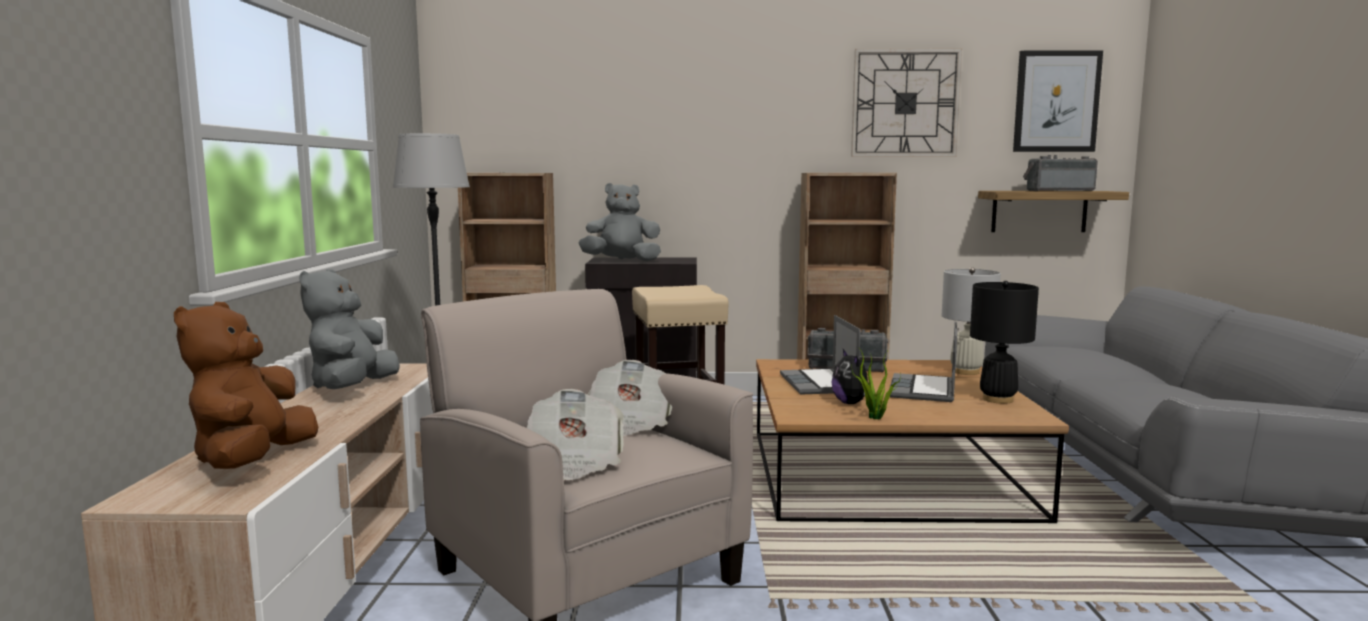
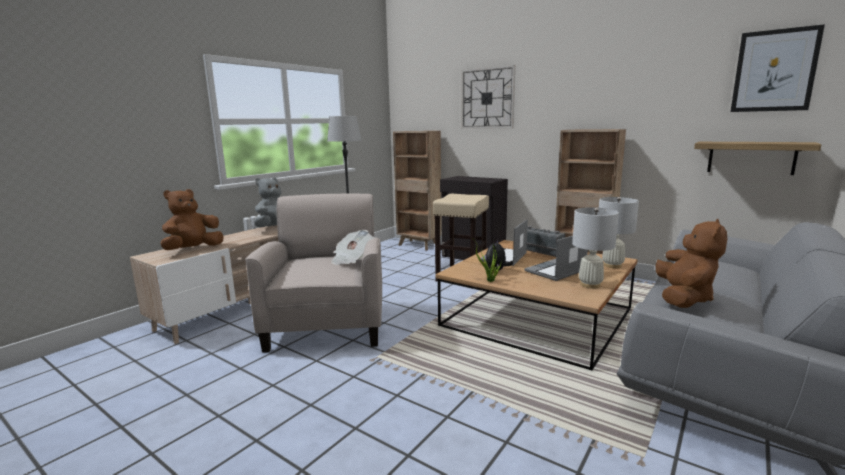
camera: 35 degrees right, 5 degrees up
(576, 461) = (299, 271): newspaper -> none
(622, 261) = (461, 179): grey plush toy -> none
(905, 103) = (644, 80): wall clock -> wall clock (487, 98)
(998, 399) = (590, 285): black table lamp -> white table lamp
(1058, 190) = (762, 142): radio -> none
(1146, 391) = (683, 298): none -> brown plush toy

